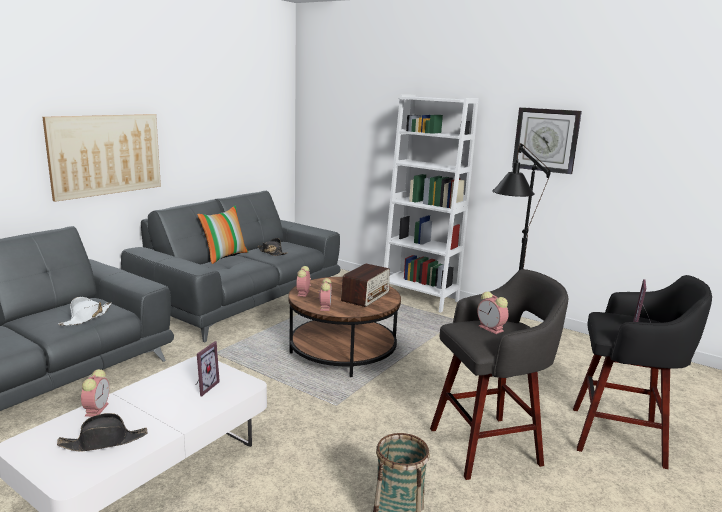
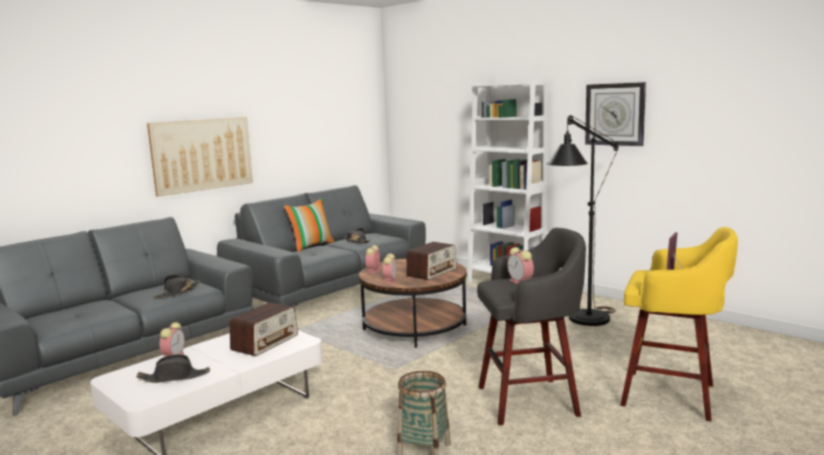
camera: 10 degrees right, 5 degrees down
(86, 317) = (177, 292): white hat -> black hat
(203, 387) = (265, 342): picture frame -> radio
(621, 437) = (672, 396): black stool -> yellow stool

